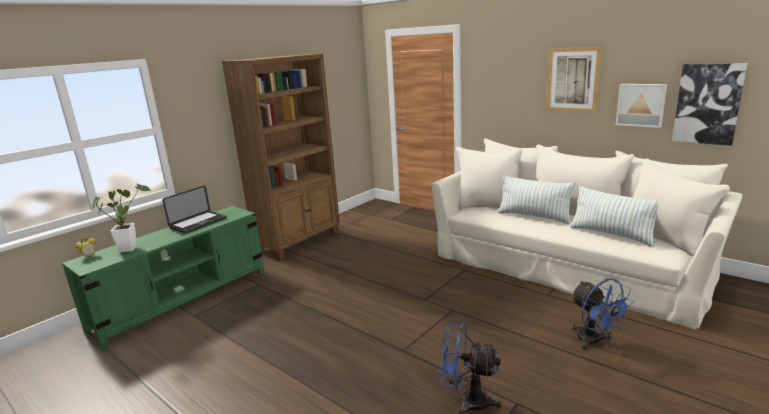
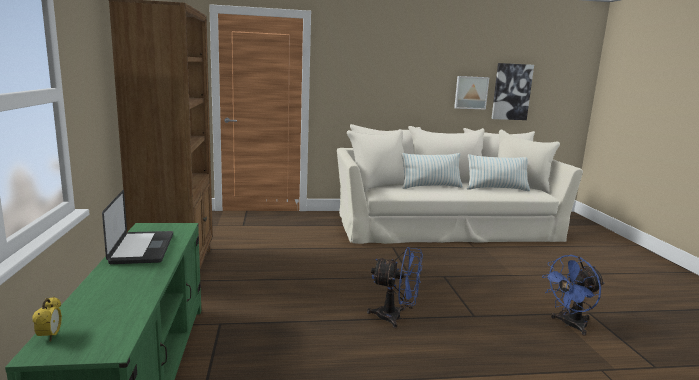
camera: 50 degrees left, 5 degrees down
(130, 248) = (108, 302): potted plant -> none
(572, 80) = (421, 71): picture -> none
(594, 342) = (547, 264): blue fan -> blue fan (395, 318)

